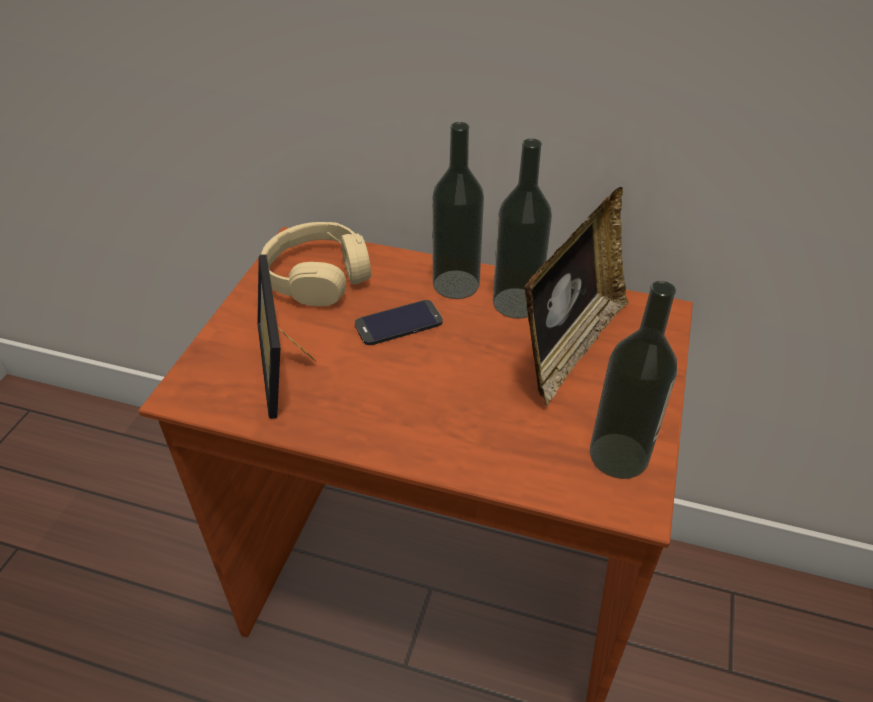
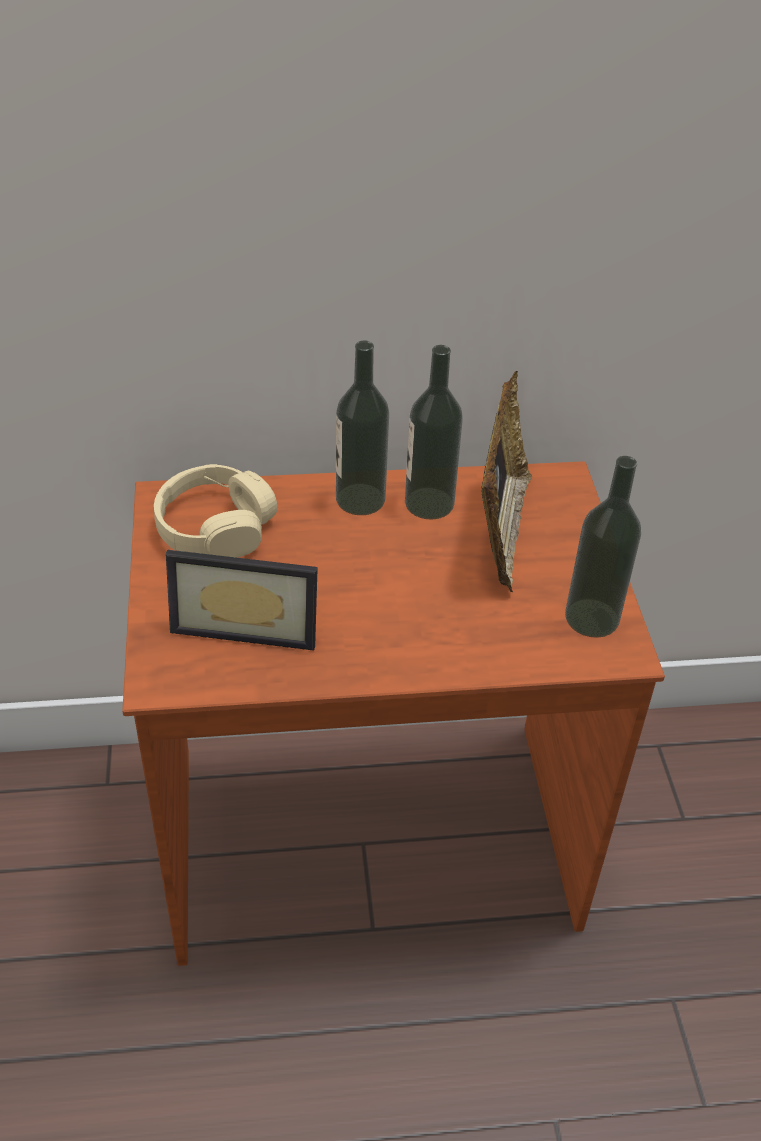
camera: 25 degrees left, 0 degrees up
(289, 364) = (247, 623): picture frame -> picture frame turned 45 degrees counterclockwise
(398, 323) = (328, 553): phone -> none

